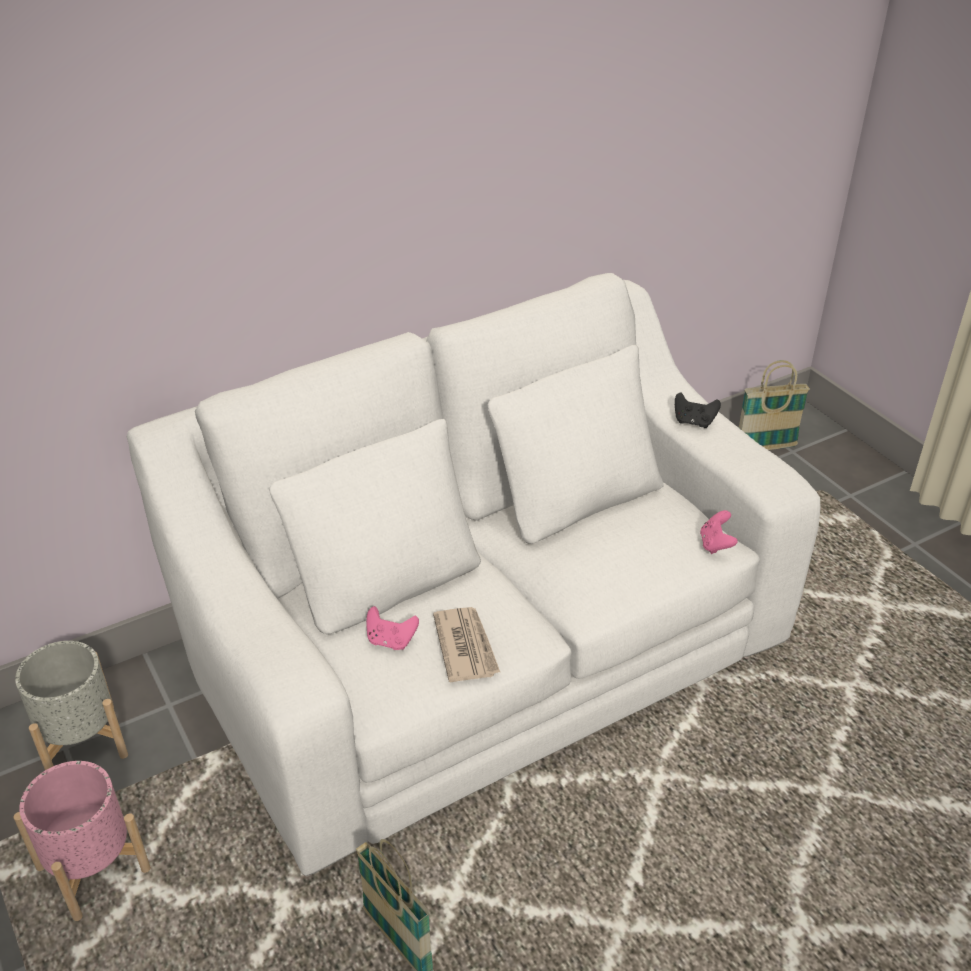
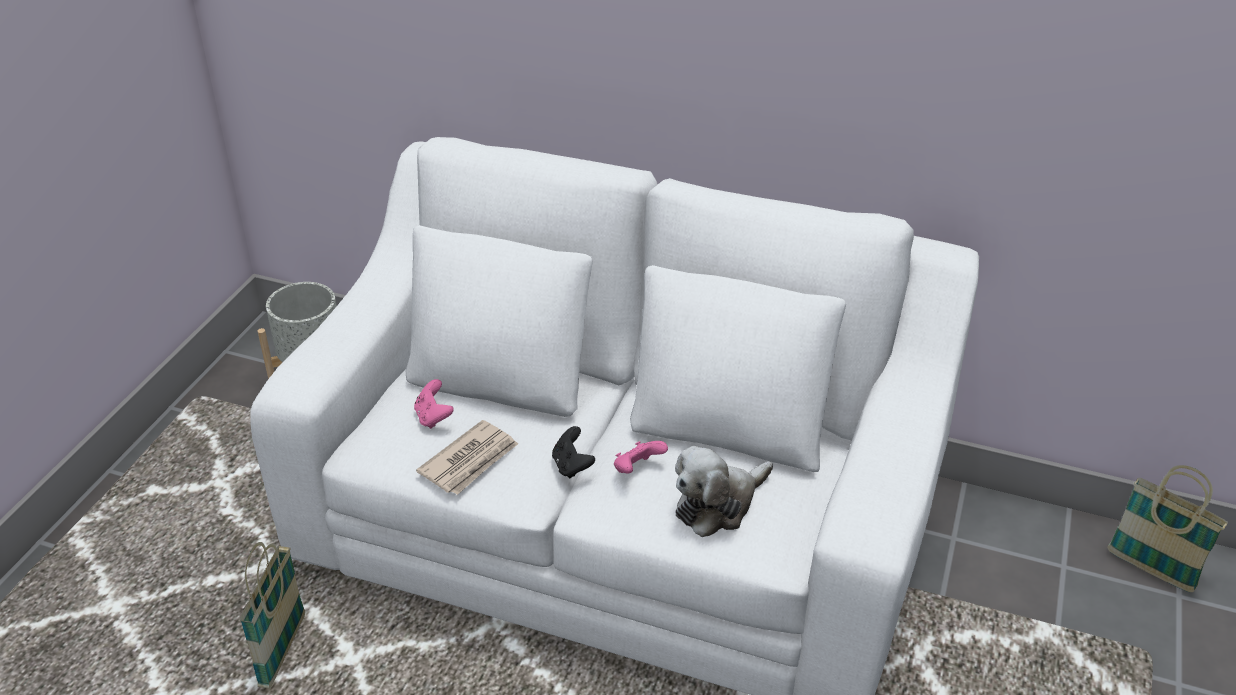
camera: 50 degrees right, 0 degrees up
(94, 870) = (219, 453): pink planter -> none
(653, 544) = (718, 504): none -> plush toy
(694, 422) = (893, 428): black game controller -> black game controller (572, 466)
(715, 544) = (770, 547): pink game controller -> pink game controller (637, 469)

